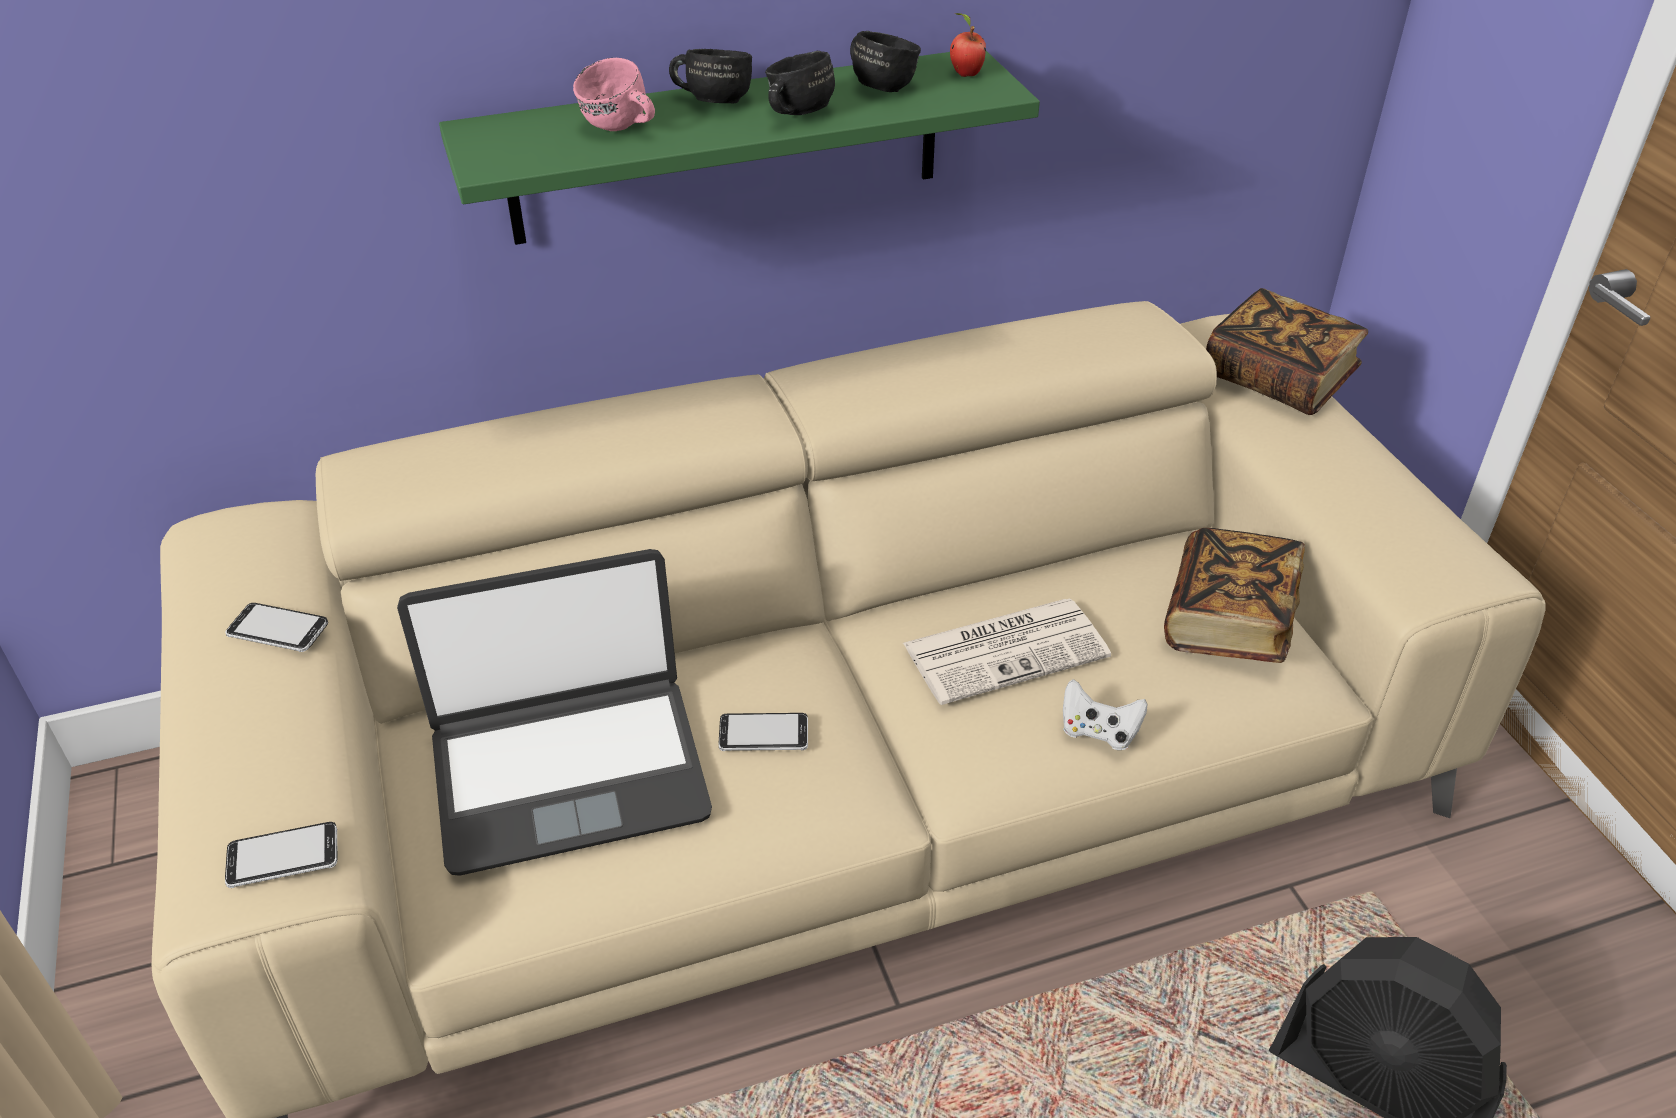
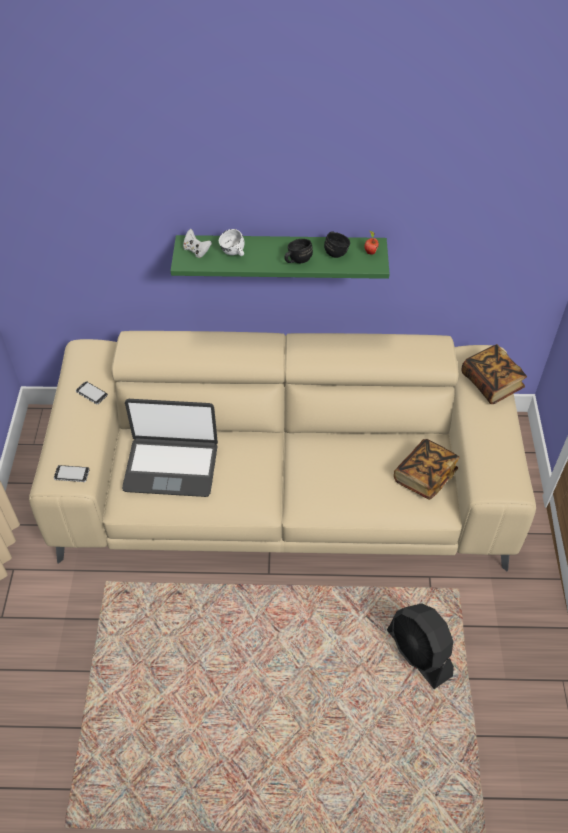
camera: 20 degrees right, 10 degrees up
(619, 129) = (233, 254): pink mug -> white mug
(712, 100) = (272, 245): black mug -> none
(763, 735) = (239, 472): phone -> none
(1007, 649) = (337, 464): newspaper -> none
(1098, 732) = (353, 505): white game controller -> white game controller (196, 251)

